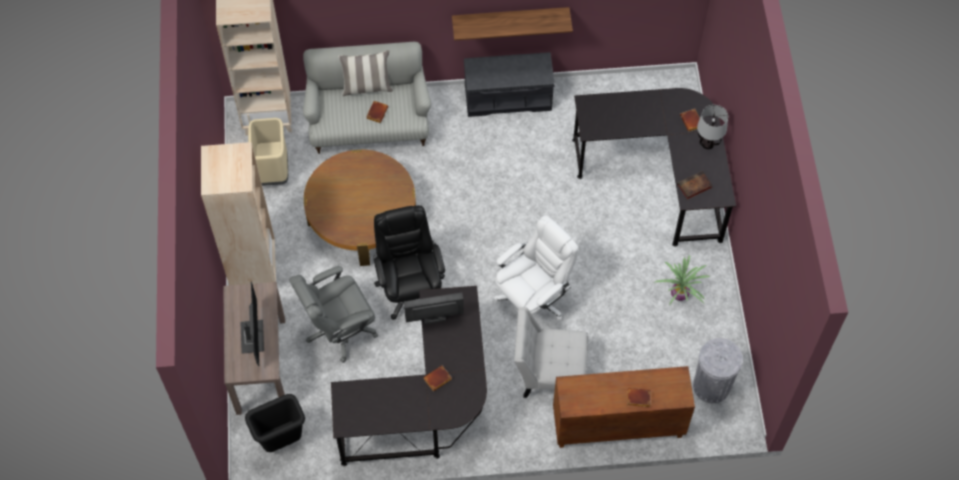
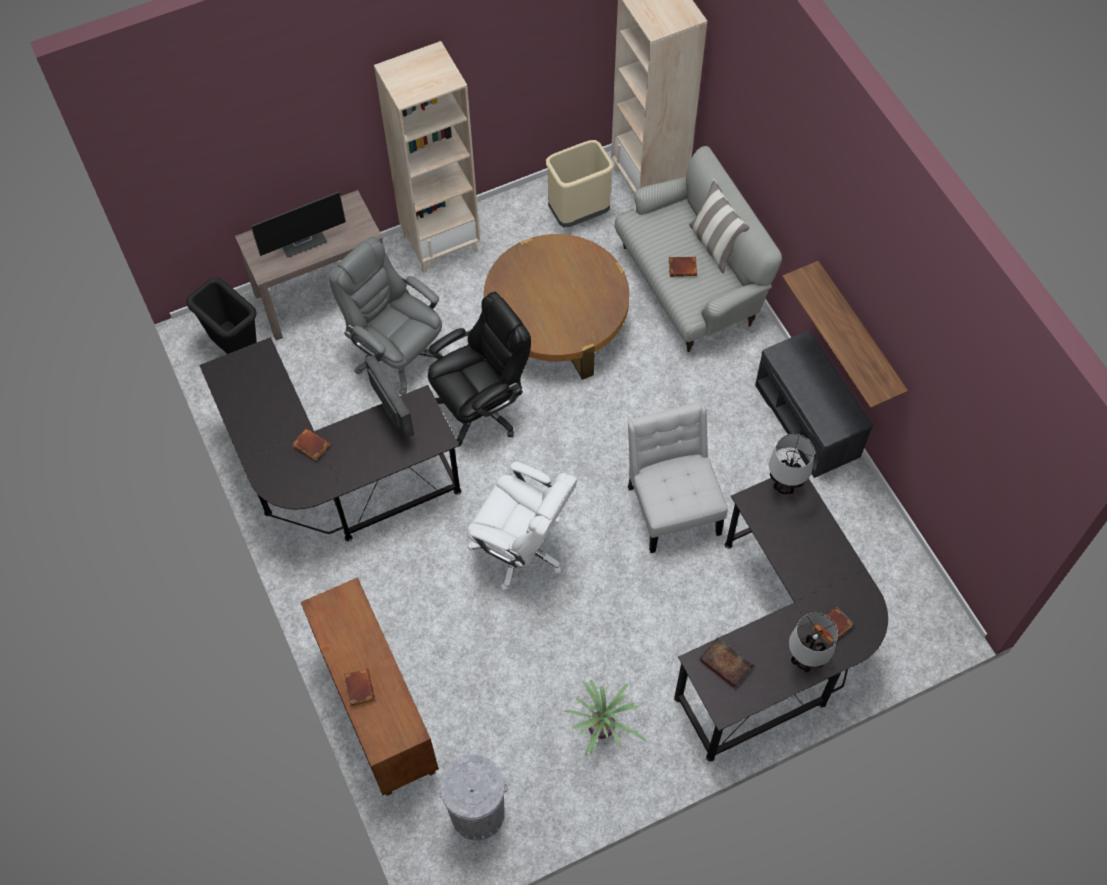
camera: 70 degrees right, 0 degrees up
(549, 373) = (423, 602): white chair -> white chair (672, 504)
(586, 109) = (784, 486): none -> table lamp

